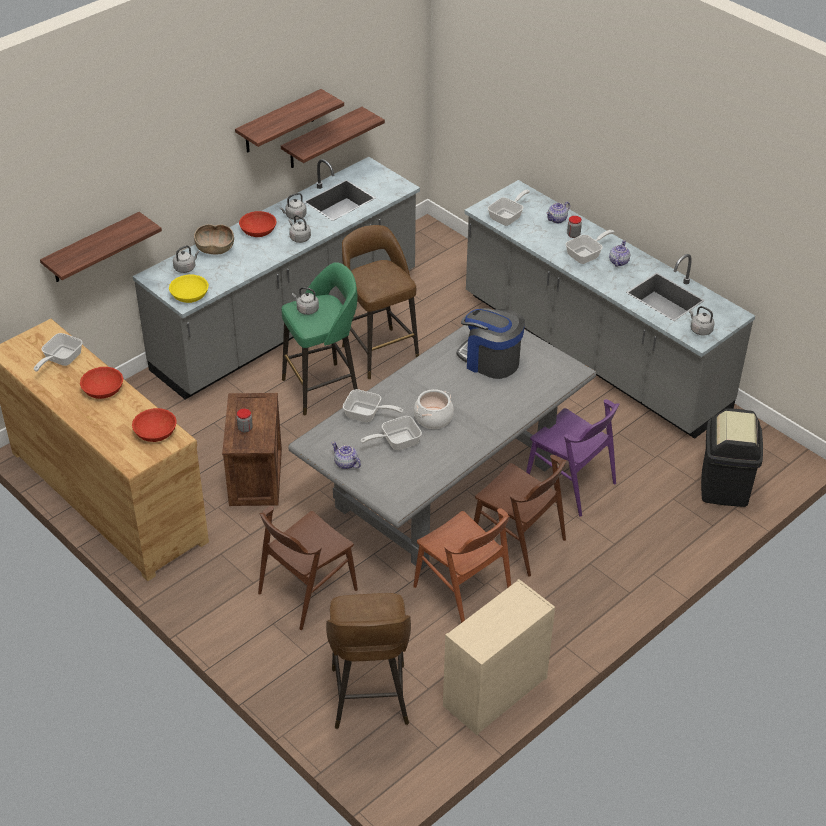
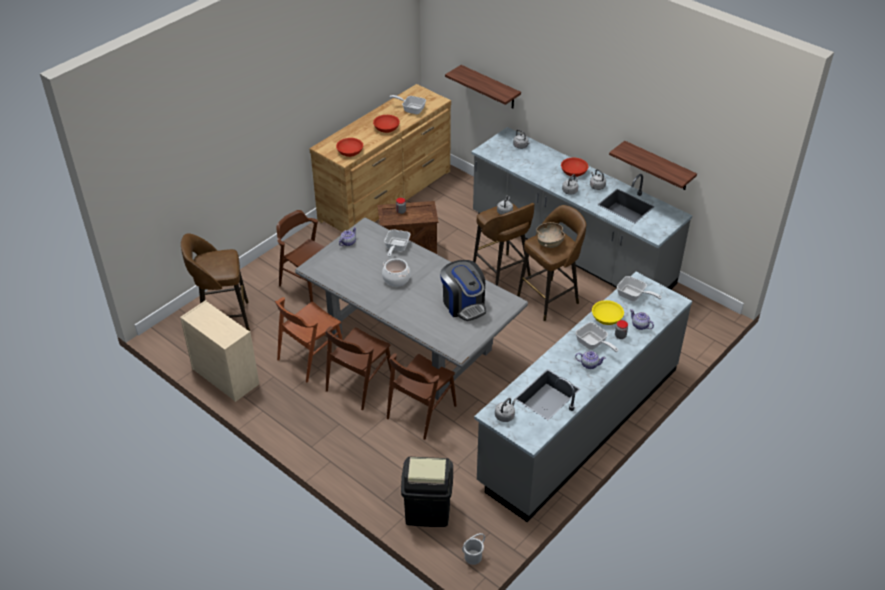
camera: 85 degrees right, 0 degrees up
(189, 295) = (492, 151): yellow bowl -> yellow bowl (606, 317)
(215, 249) = (545, 155): brown bowl -> brown bowl (549, 242)
(279, 122) = (627, 123): shelf -> none
(323, 388) = (502, 274): green stool -> brown stool
(396, 442) = (370, 263): frying pan -> none
(490, 360) = (463, 304): coffee machine -> coffee machine turned 120 degrees clockwise
(570, 483) = (421, 412): purple chair -> brown chair
(784, 455) = (473, 557): none -> white bucket

